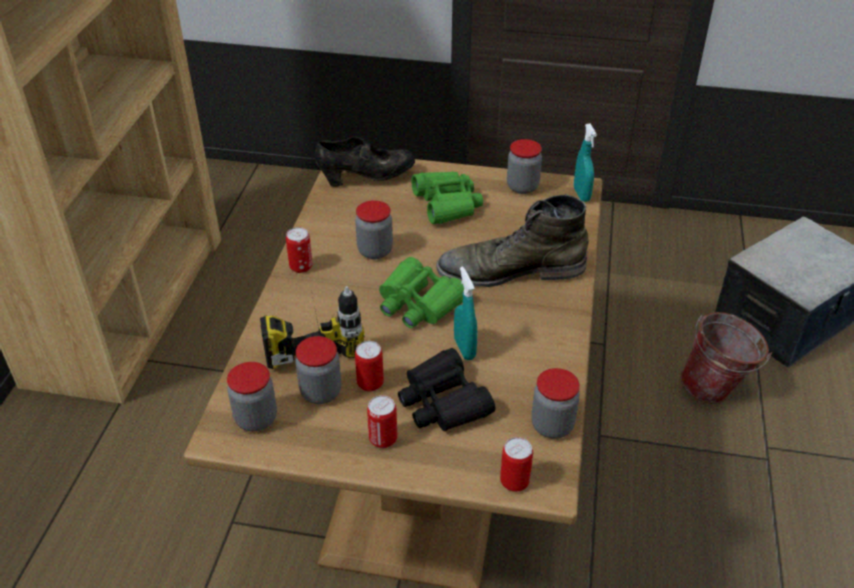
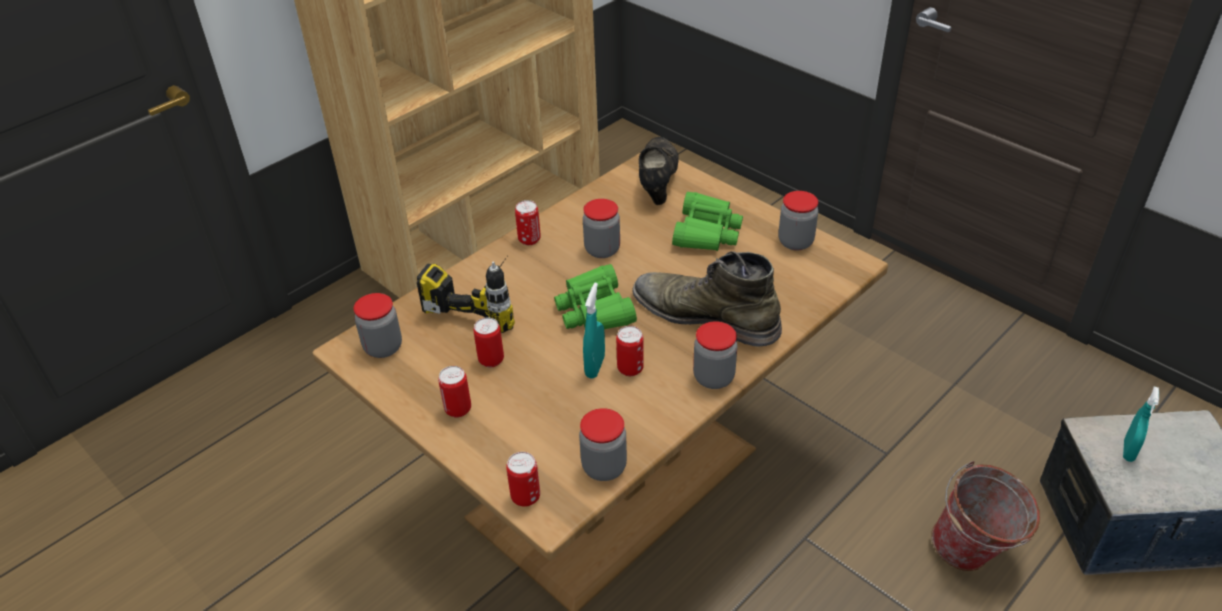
camera: 35 degrees right, 0 degrees up
(321, 392) = (448, 349): jar -> jar (713, 378)
(366, 178) = (657, 182): black shoe -> black shoe turned 105 degrees counterclockwise
(443, 401) = (534, 402): black binoculars -> none
(494, 338) = (630, 369): none -> can
(581, 194) = (848, 271): turquoise spray bottle -> turquoise spray bottle (1128, 451)

